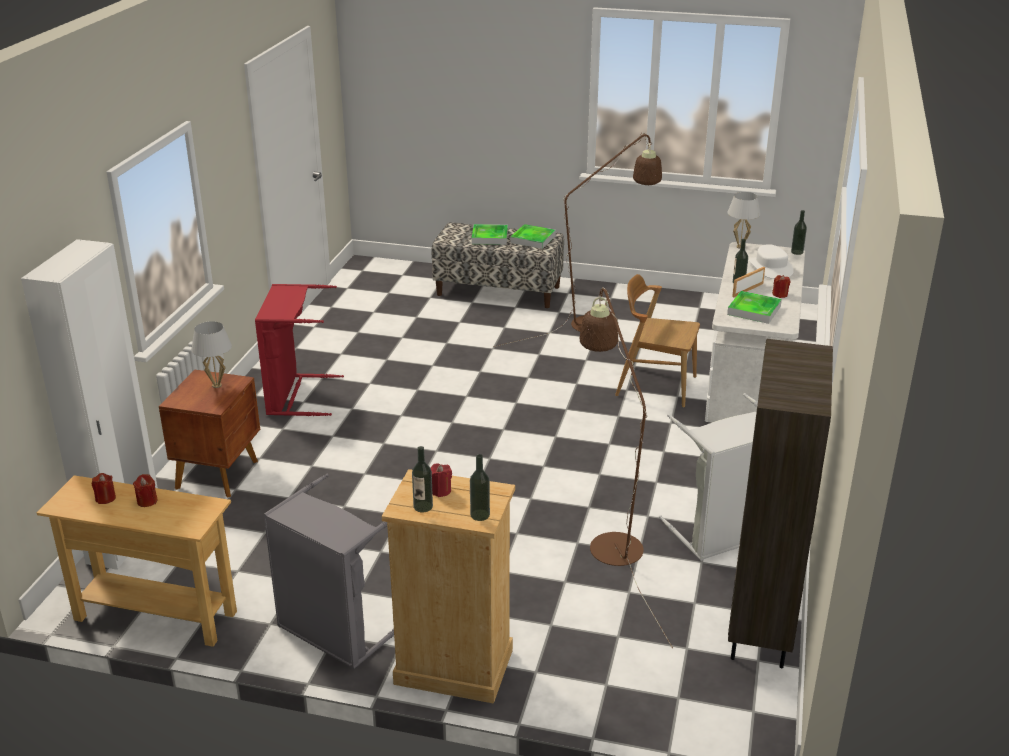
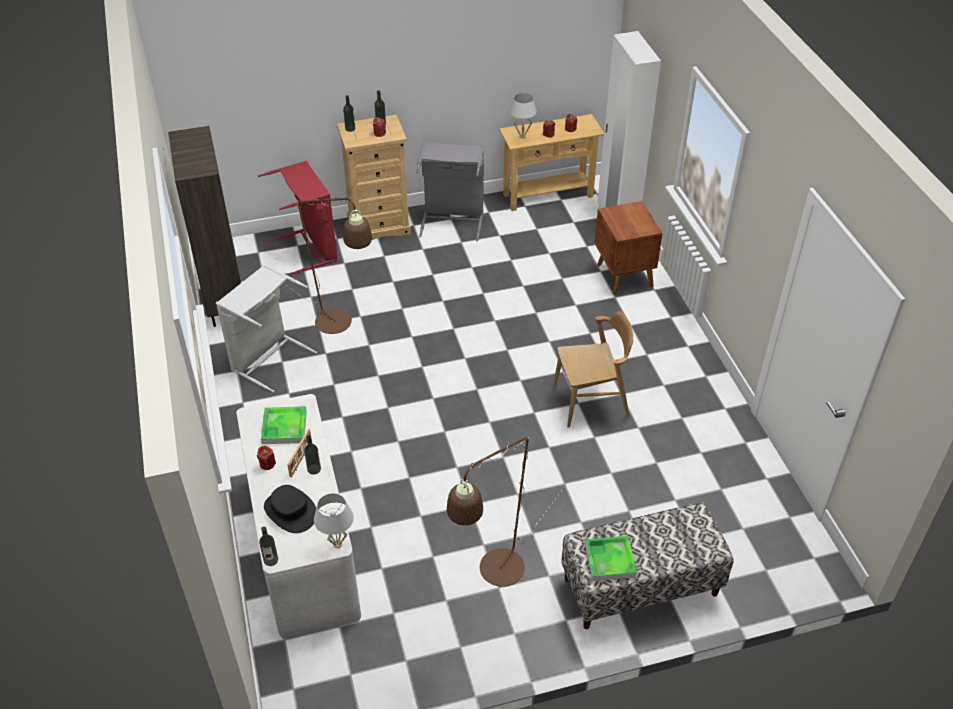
camera: 150 degrees right, 15 degrees up
(216, 385) = (630, 226): white table lamp -> white table lamp (522, 136)
(295, 395) = (659, 357): red laundry basket -> red laundry basket (310, 248)
(489, 237) = (658, 543): tray -> none
(655, 386) = (386, 494): brown chair -> brown chair (591, 402)
(770, 268) = (290, 511): white hat -> black hat

